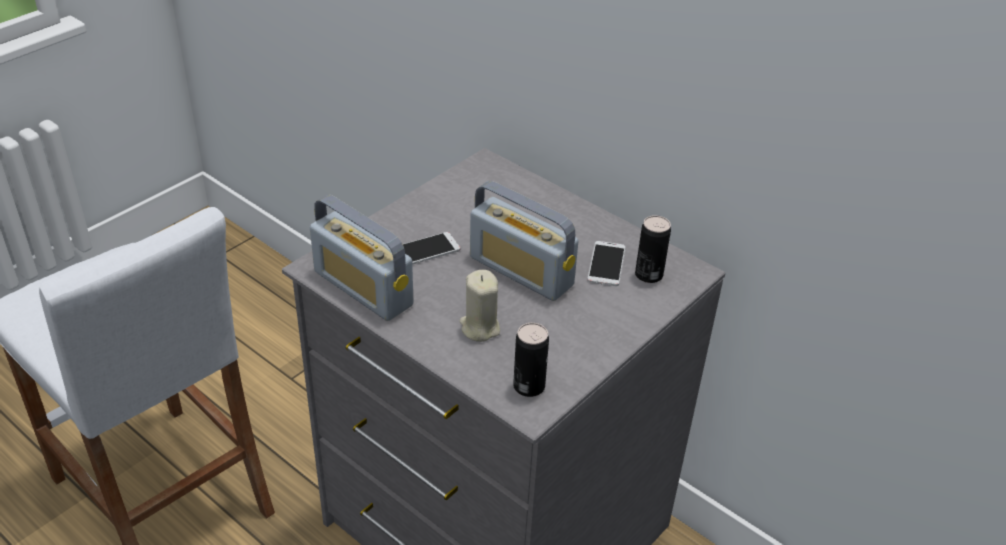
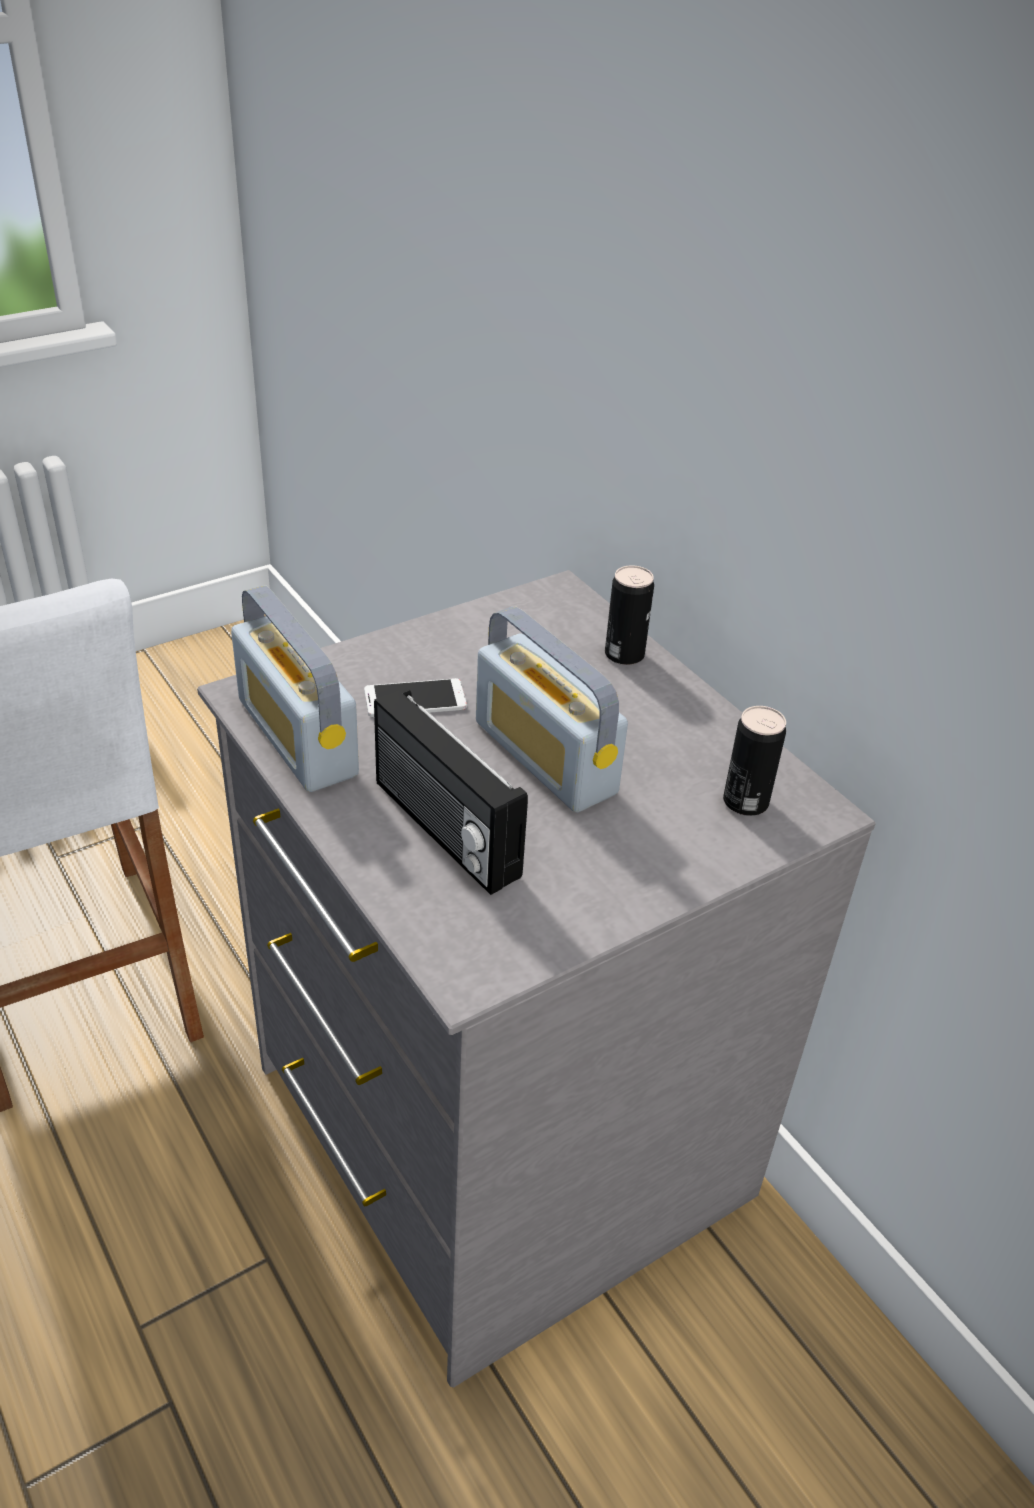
camera: 15 degrees right, 0 degrees up
(479, 328) = (443, 830): beige candle -> radio
(529, 386) = (478, 939): can -> can (624, 655)
(606, 264) = (683, 772): phone -> none

